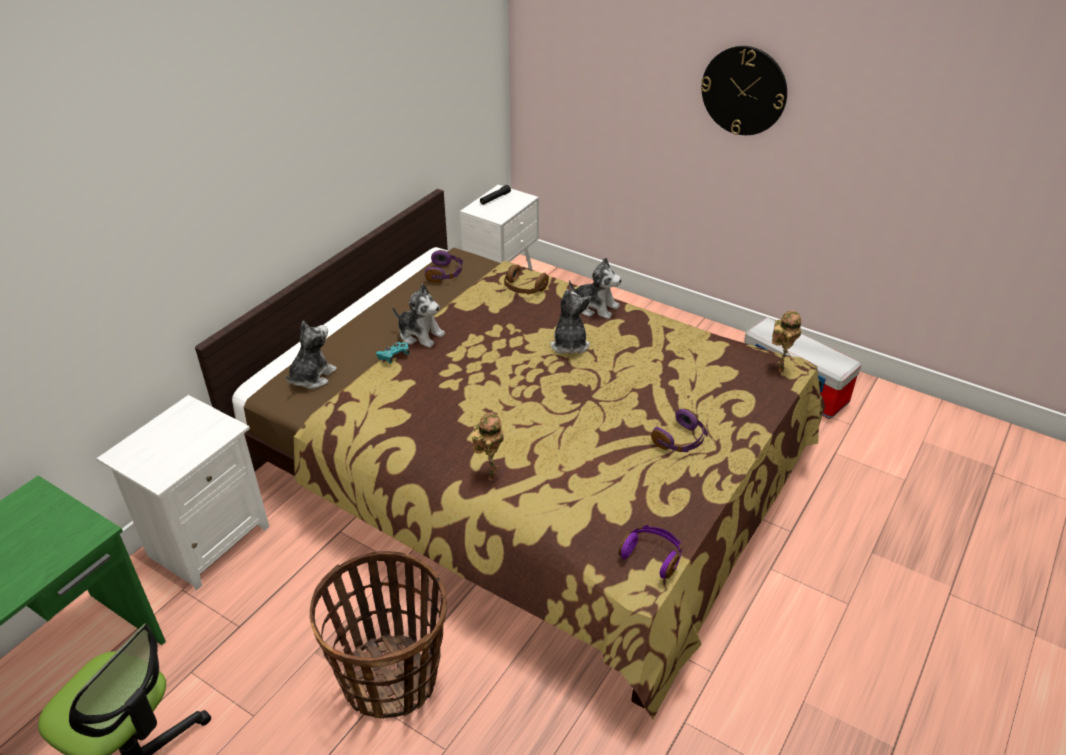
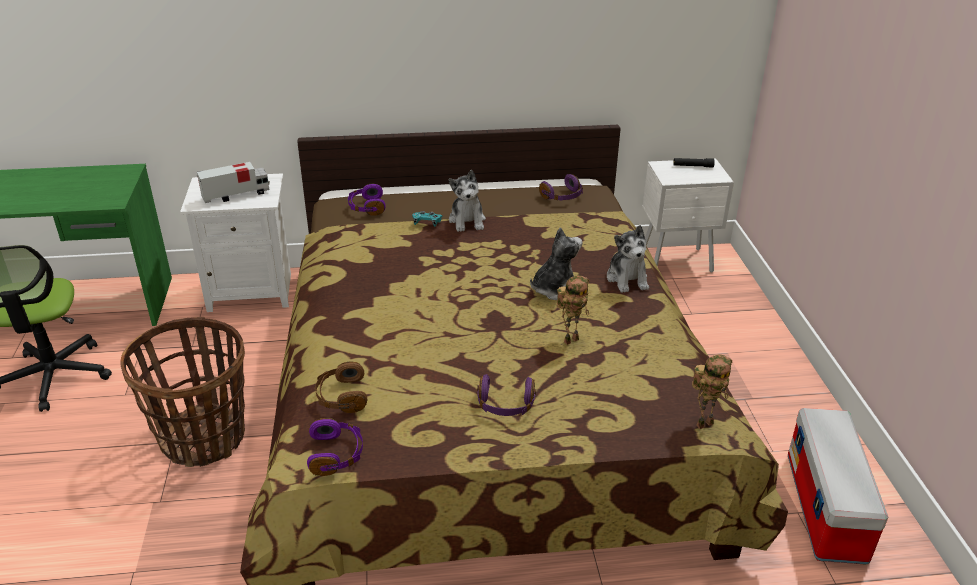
camera: 50 degrees right, 5 degrees down
(185, 442) = (236, 195): none -> toy truck
(311, 377) = (366, 207): plush toy -> purple headphones
(490, 473) = (346, 326): toy robot -> toy robot (571, 339)
(524, 288) = (596, 235): brown headphones -> brown headphones (341, 397)
(744, 90) = (918, 117): wall clock -> none

